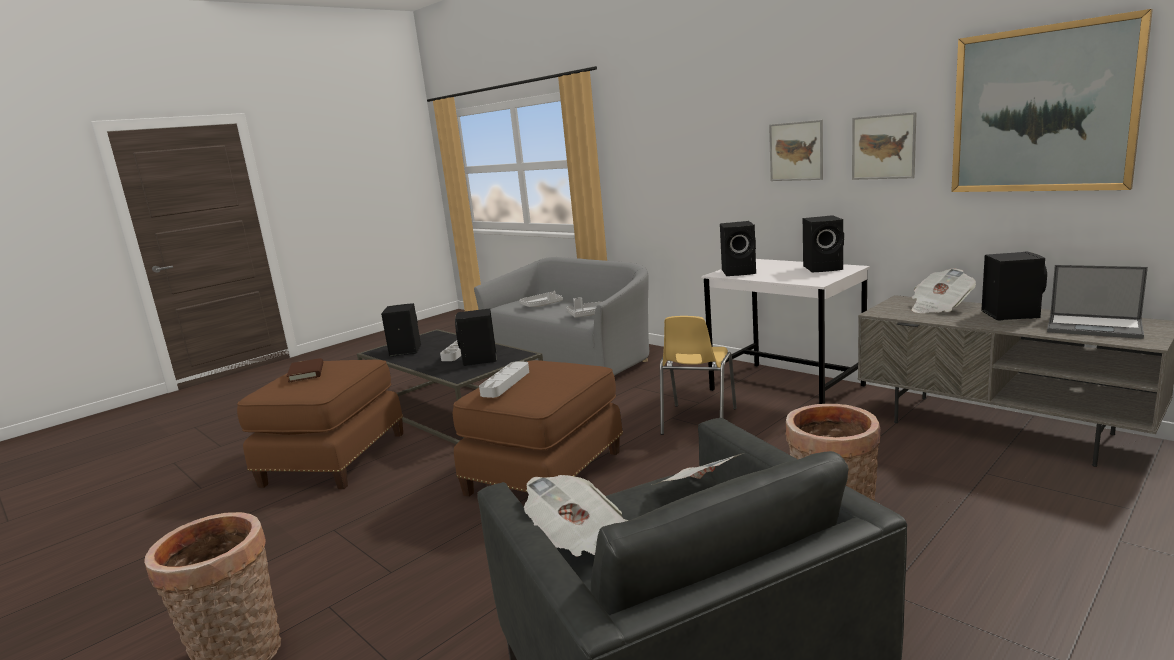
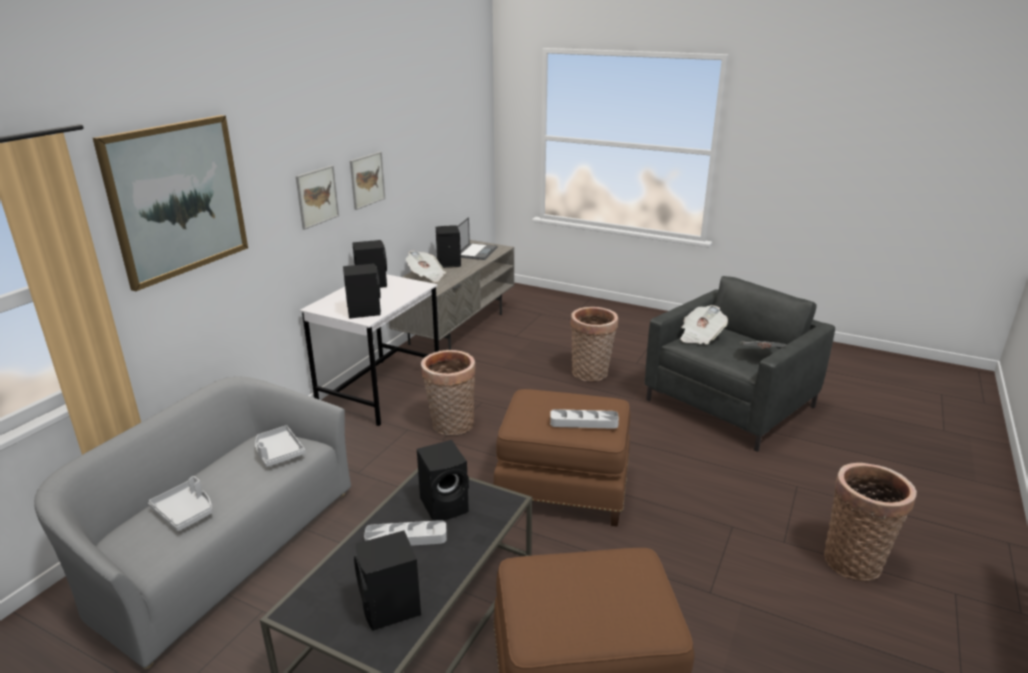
camera: 110 degrees left, 10 degrees up
(306, 373) = (593, 602): brown book -> none
(697, 421) = (451, 426): yellow chair -> basket
(1042, 110) = (424, 144): picture -> picture (177, 199)

